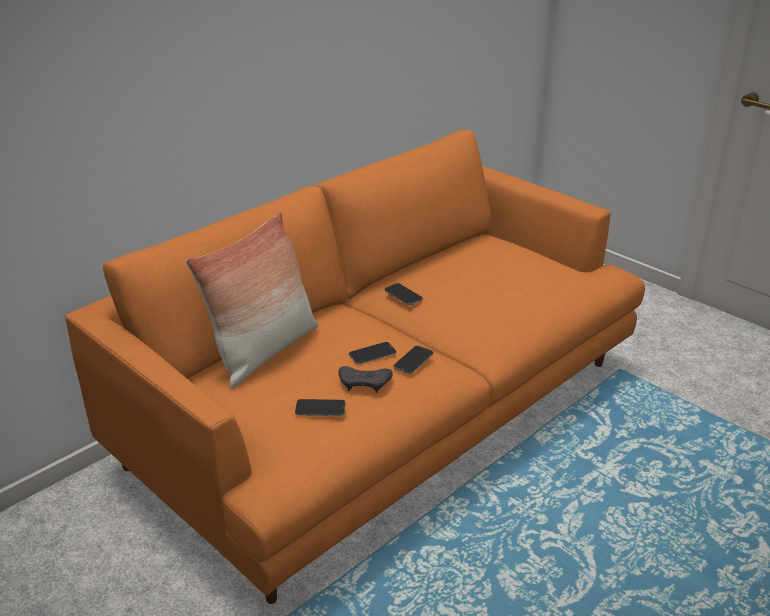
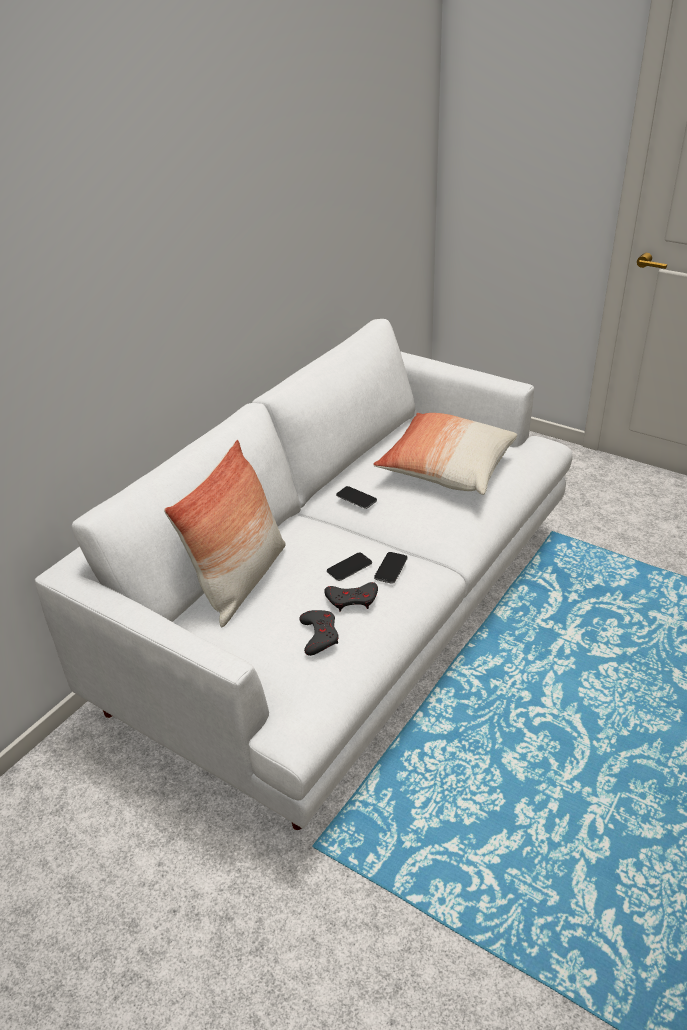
camera: 10 degrees left, 5 degrees up
(320, 409) = (319, 635): phone -> grey game controller
(383, 413) = (345, 612): orange sofa -> white sofa
(502, 280) = (446, 469): none -> pillow

